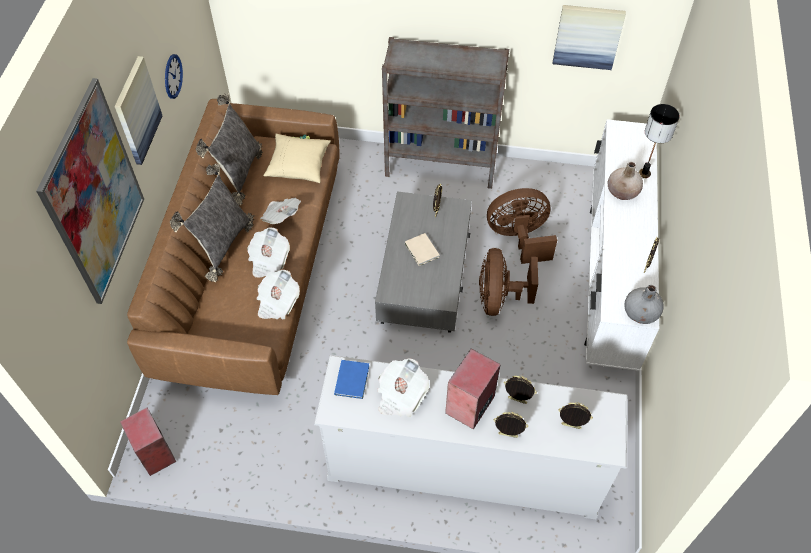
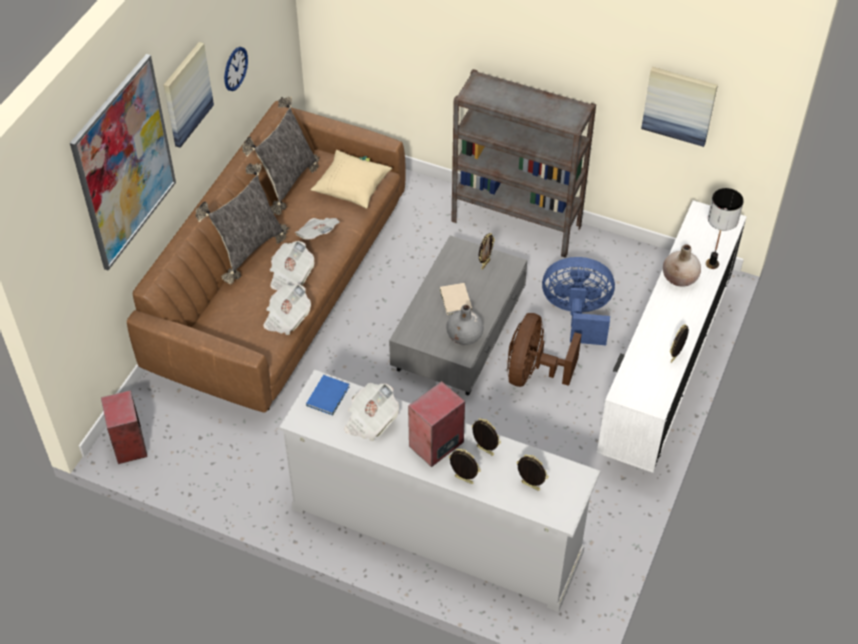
camera: 15 degrees right, 5 degrees down
(519, 238) = (577, 315): brown fan -> blue fan
(640, 313) = (651, 401): grey vase -> grey vase (465, 336)

